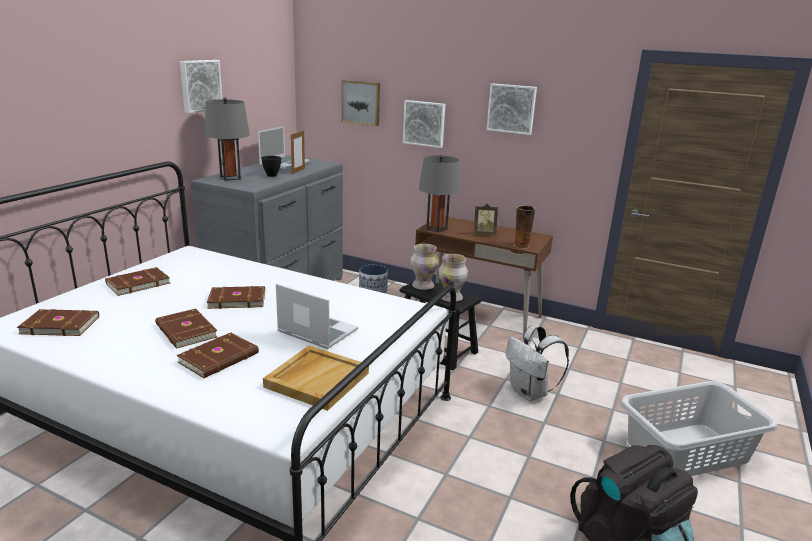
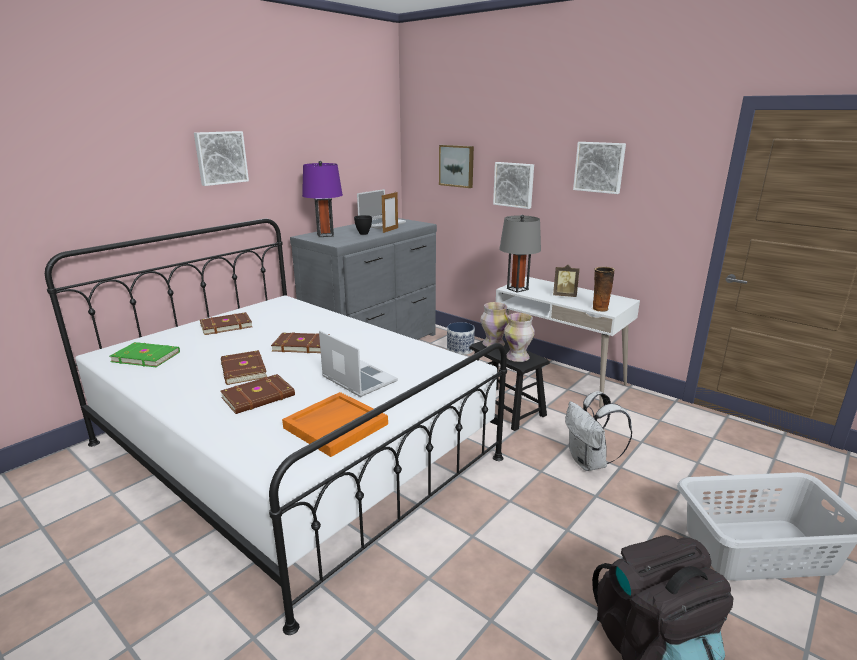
camera: 15 degrees right, 0 degrees up
(60, 325) = (146, 356): brown book -> green book
(200, 85) = (301, 150): picture -> picture (220, 157)
(230, 178) = (325, 235): grey table lamp -> purple table lamp
(317, 379) = (336, 425): beige tray -> orange tray
(477, 314) = (557, 377): brown desk -> white desk

